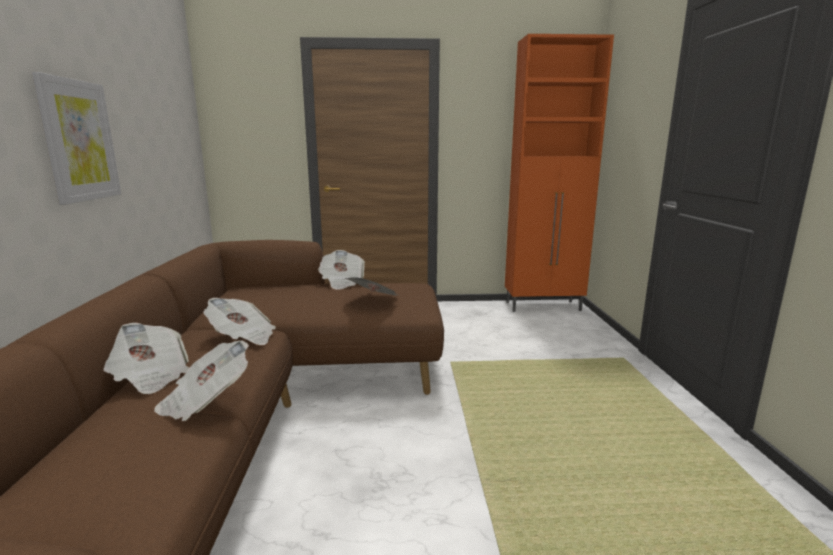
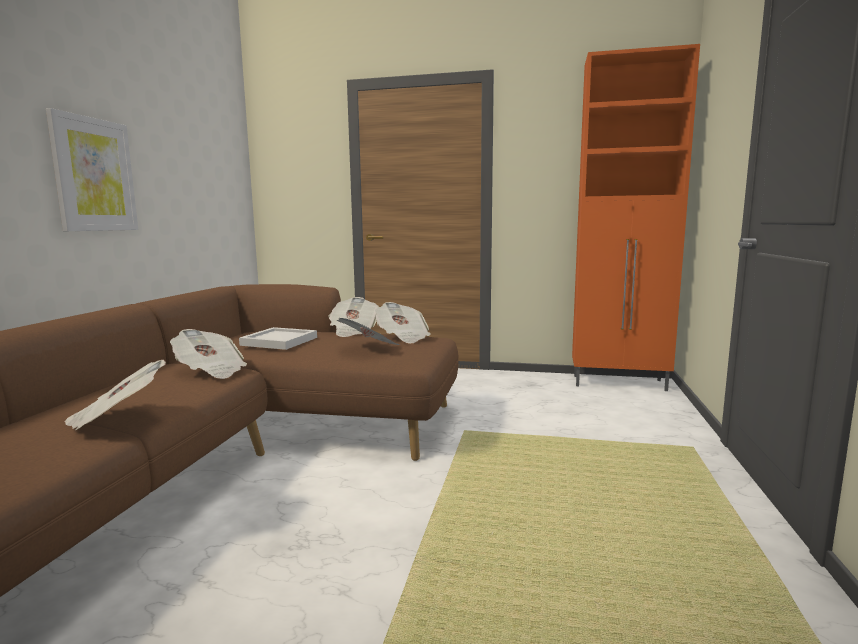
camera: 15 degrees right, 5 degrees down
(149, 376) = (92, 394): newspaper -> newspaper (403, 337)
(285, 298) = (280, 341): none -> white tray

